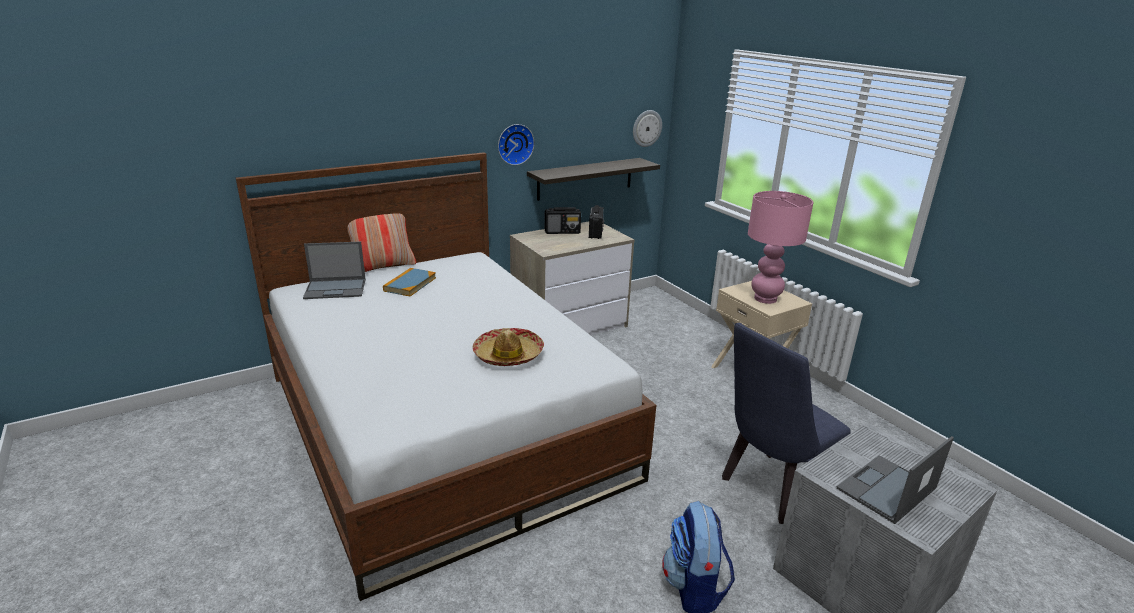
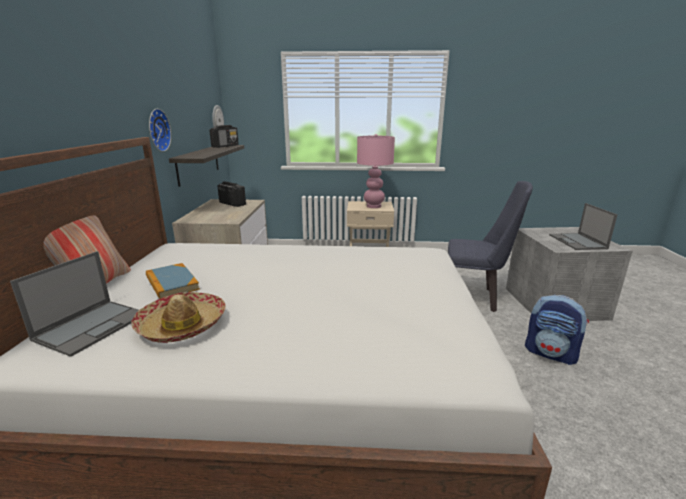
camera: 55 degrees left, 5 degrees down
(508, 355) = (381, 276): hat -> hat (182, 325)
(562, 232) = (208, 210): radio -> radio (225, 146)
(768, 490) = (475, 297): blue chair -> blue chair turned 75 degrees counterclockwise

